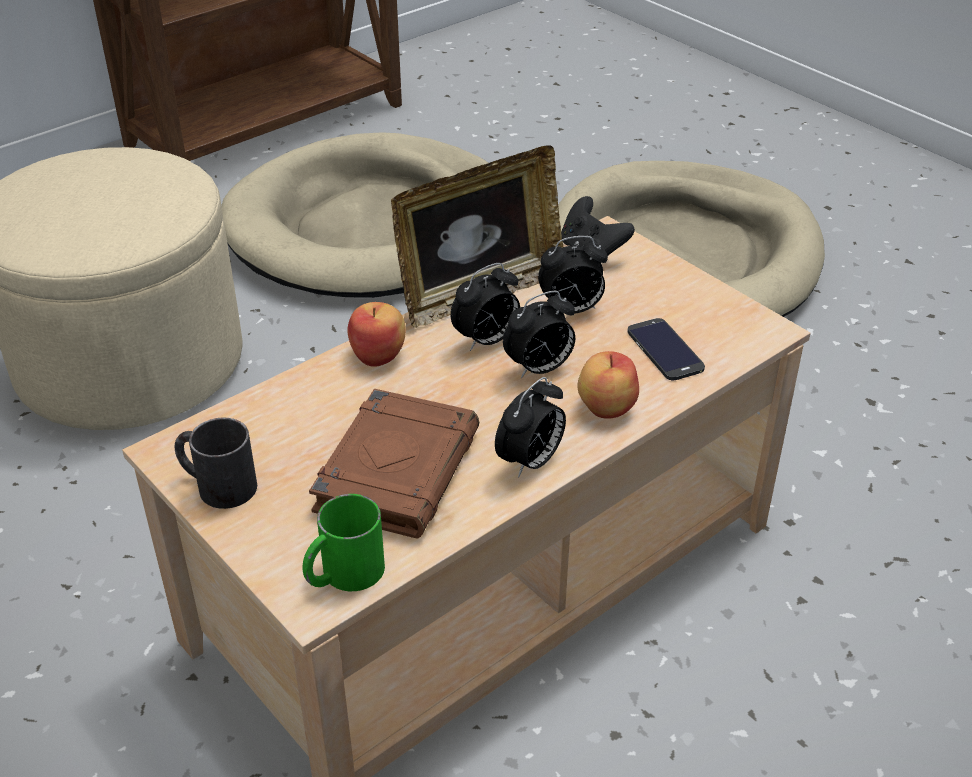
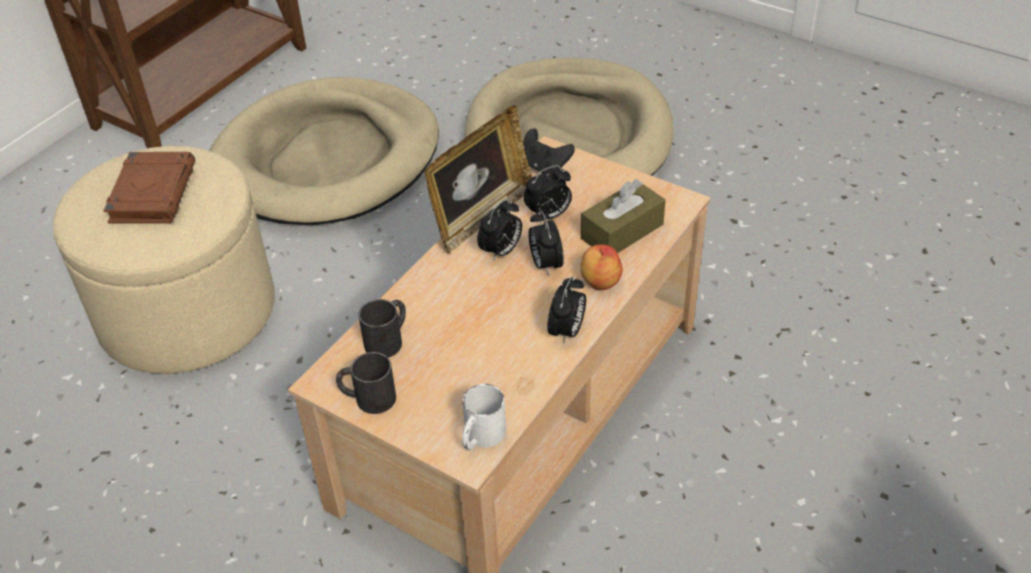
camera: 15 degrees left, 5 degrees up
(283, 417) = (388, 339): none -> black mug
(343, 575) = (481, 437): green mug -> white mug
(379, 354) = (432, 278): apple -> none
(397, 470) = (483, 358): brown book -> brown book (153, 193)
(539, 369) = (545, 264): alarm clock -> alarm clock turned 120 degrees clockwise
(665, 350) = (622, 231): phone -> brown tissue box

